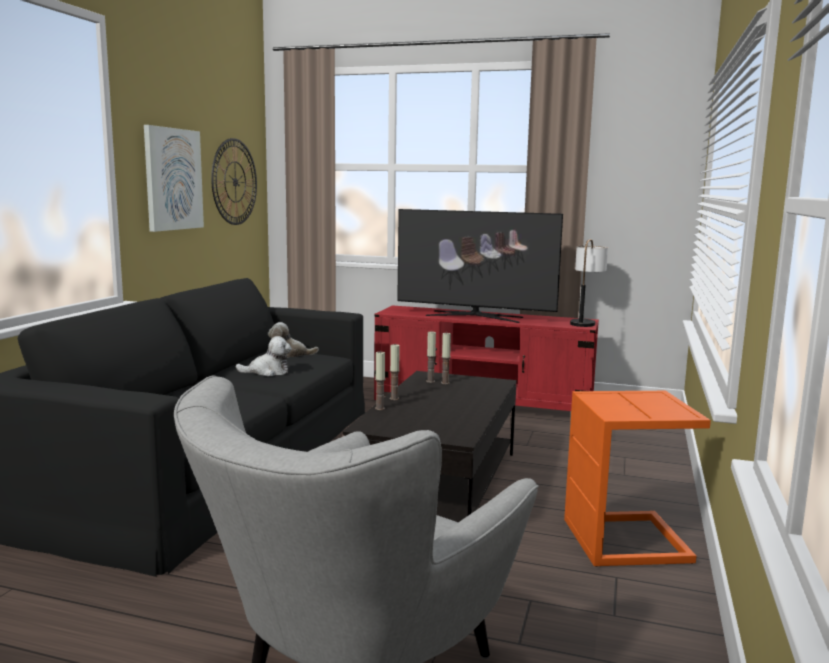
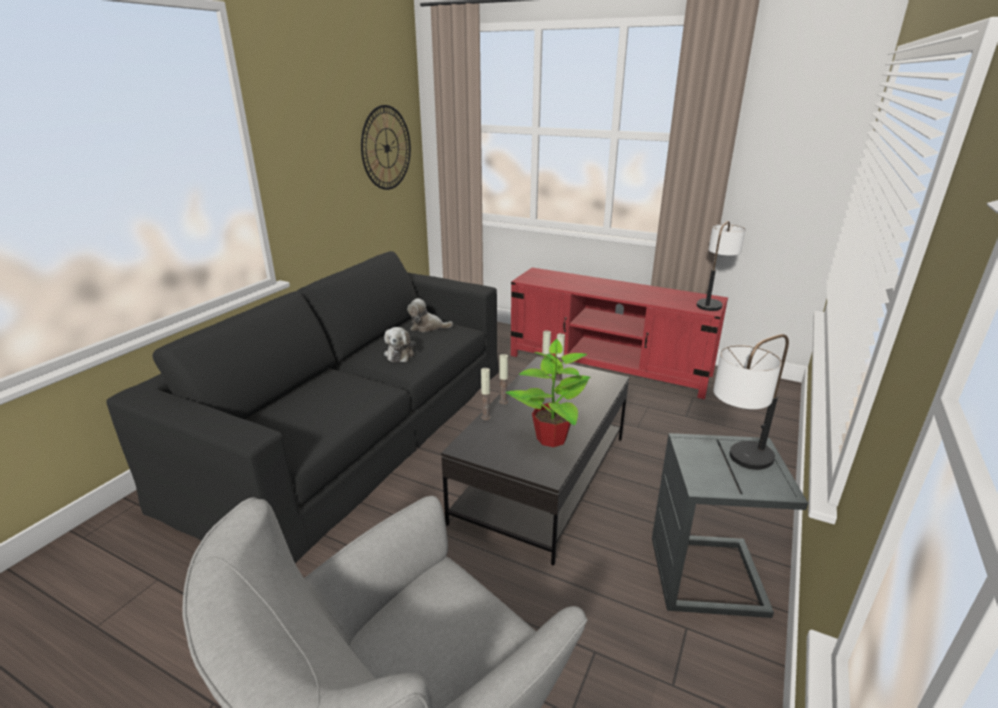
camera: 10 degrees right, 15 degrees up
(173, 179) = (319, 158): picture -> none
(268, 372) = (400, 354): plush toy -> plush toy turned 90 degrees clockwise
(453, 418) = (550, 439): none -> potted plant
(474, 316) = (604, 289): television -> none
(628, 542) = (709, 577): orange side table -> grey side table
(641, 403) = (736, 463): none -> table lamp

